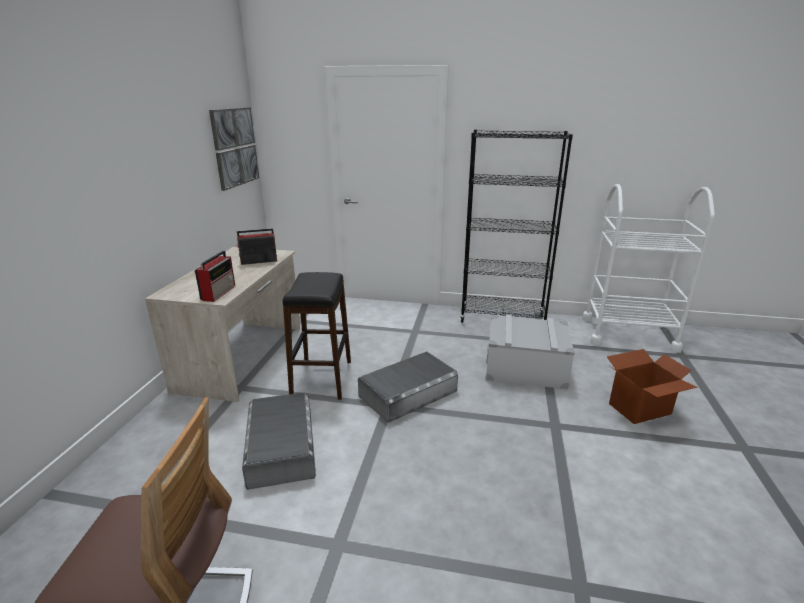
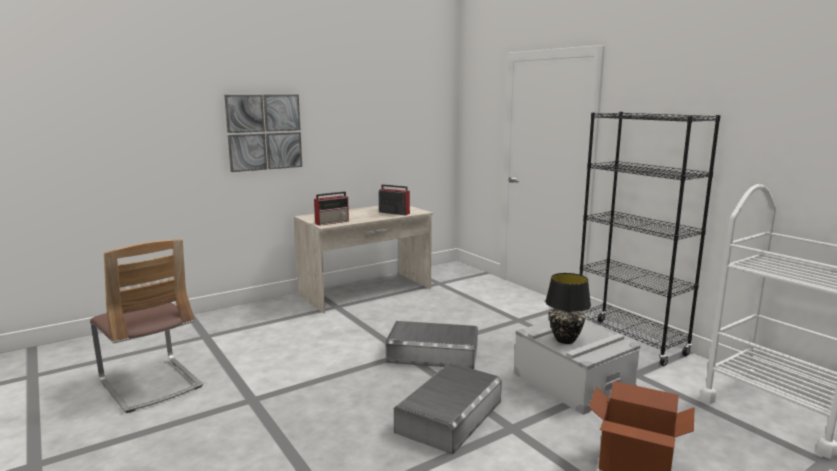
camera: 45 degrees right, 10 degrees down
(235, 147) = (426, 121): picture -> picture (264, 132)
(281, 446) = (305, 344): grey storage box -> grey storage box (449, 416)
(322, 379) = (391, 321): black stool -> none
(529, 337) = (565, 340): none -> black table lamp

